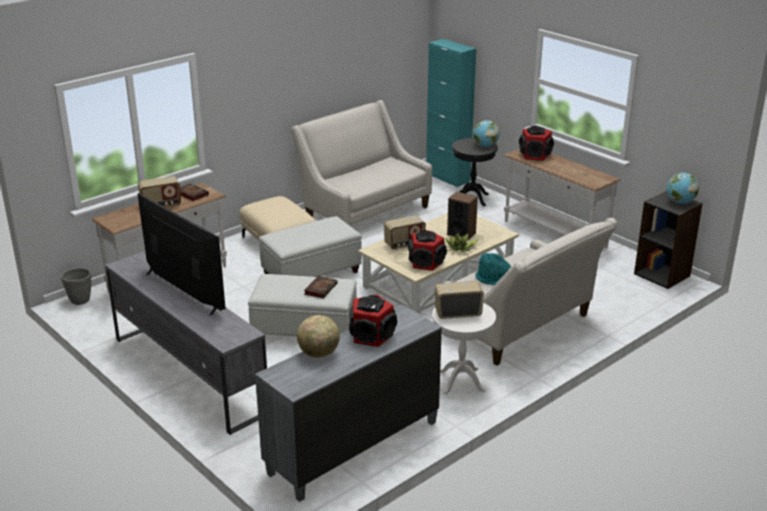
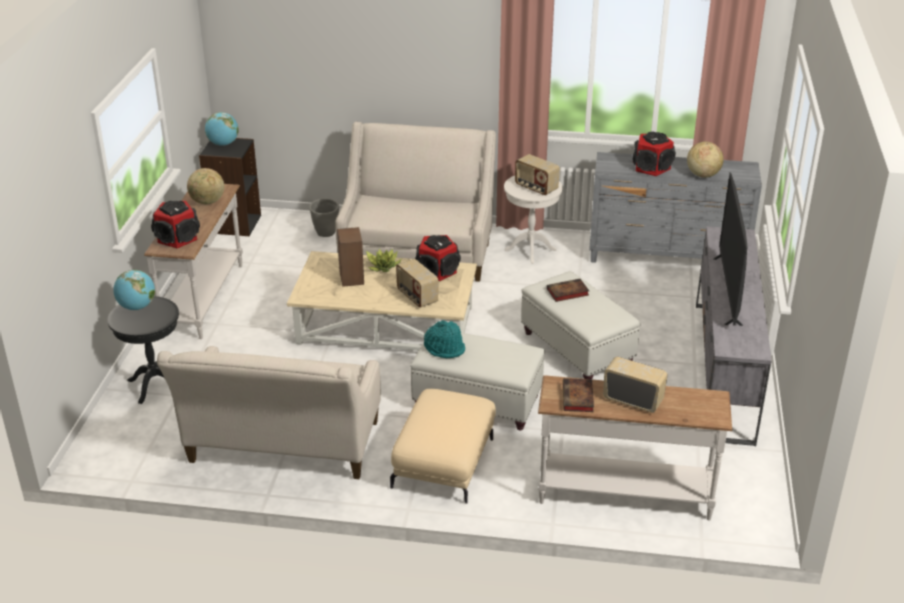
camera: 130 degrees left, 5 degrees up
(80, 301) = (753, 527): grey planter -> grey planter (326, 233)
(404, 244) = (416, 297): radio -> radio turned 150 degrees counterclockwise
(447, 178) = (98, 433): turquoise cabinet -> none
(493, 278) = (434, 218): turquoise hat -> turquoise hat (445, 348)
(577, 174) = (207, 202): none -> globe

